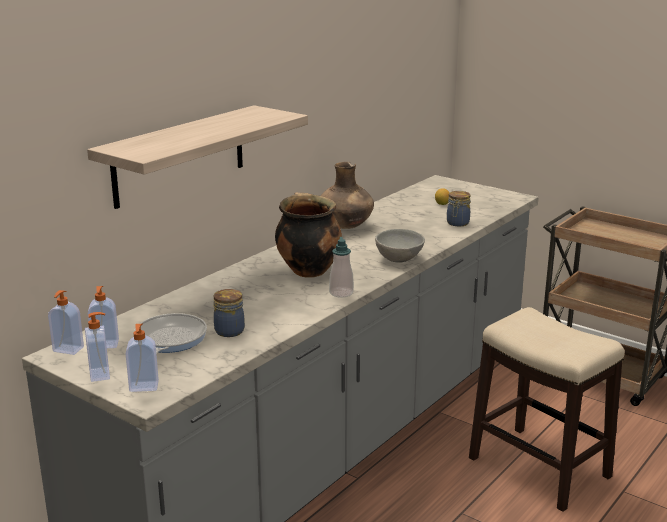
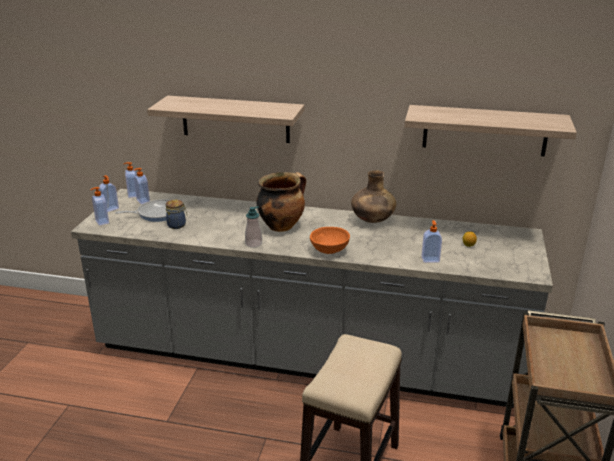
camera: 65 degrees right, 5 degrees up
(393, 85) = (485, 130): none -> shelf
(400, 259) = (329, 251): grey bowl -> orange bowl
(457, 223) = (430, 259): jar -> soap dispenser

